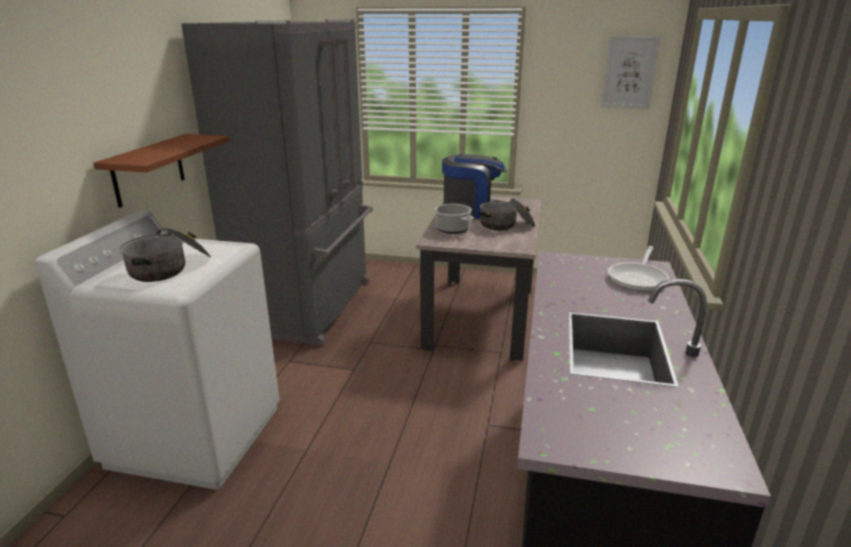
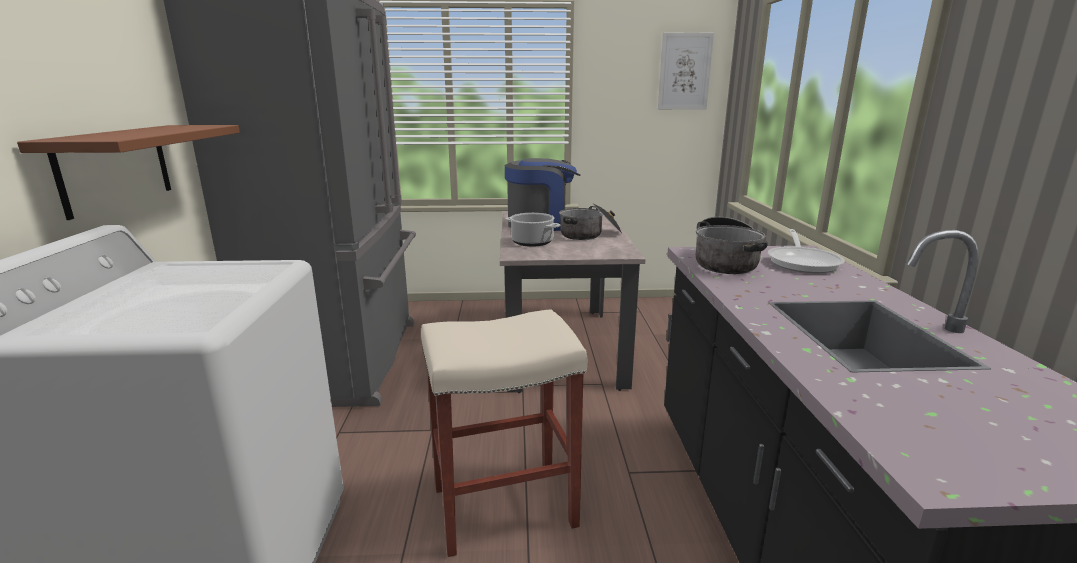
camera: 15 degrees left, 5 degrees down
(170, 268) = (174, 298): cooking pot -> cooking pot (726, 262)
(386, 431) = (505, 505): none -> beige stool

